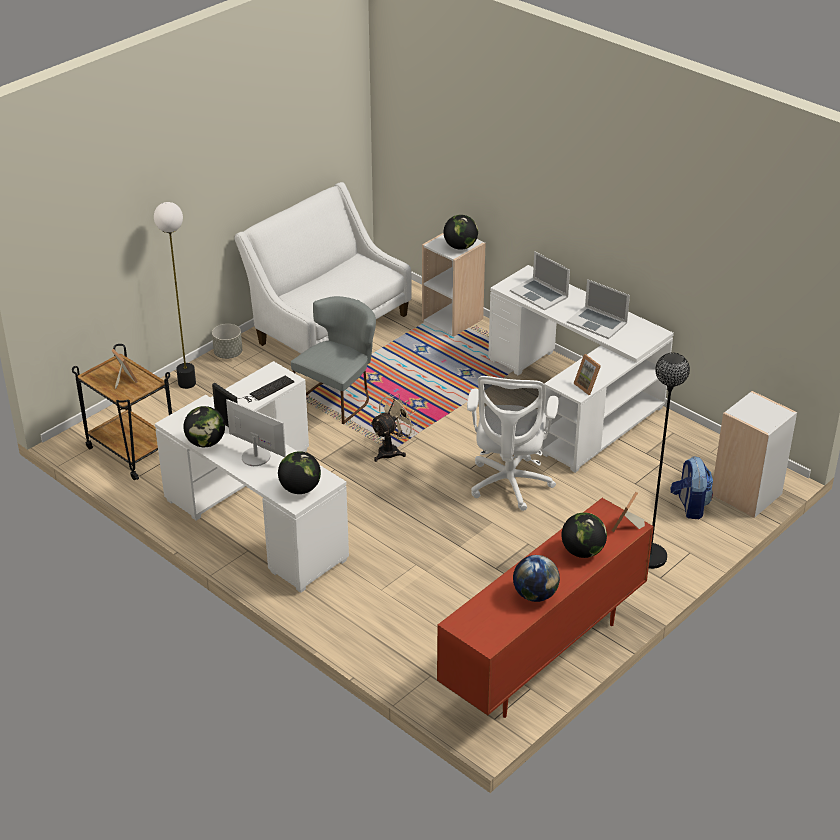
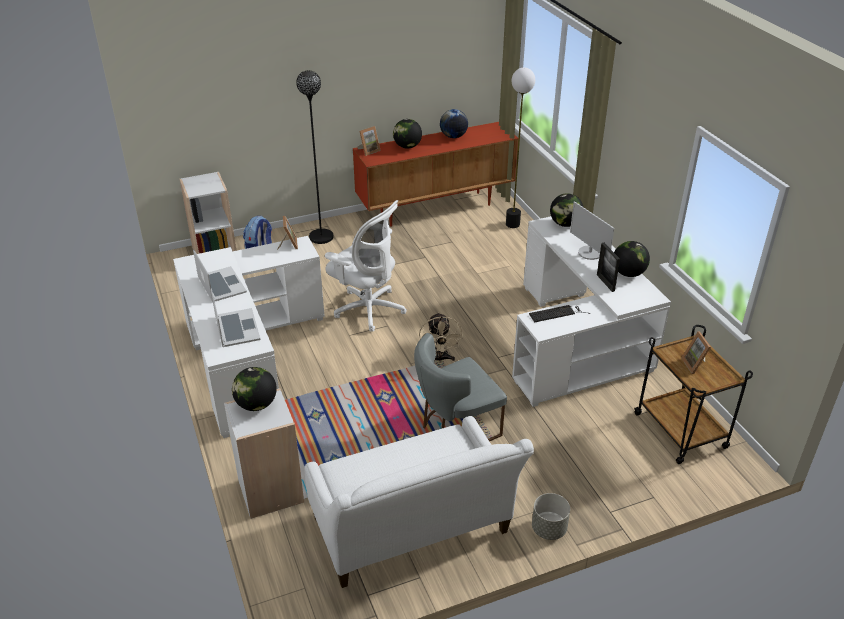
camera: 155 degrees left, 0 degrees up
(187, 383) = (608, 500): floor lamp -> floor lamp (512, 224)
(392, 450) = (439, 359): beige fan -> beige fan turned 75 degrees counterclockwise
(509, 479) = (365, 308): white office chair -> white office chair turned 90 degrees clockwise

